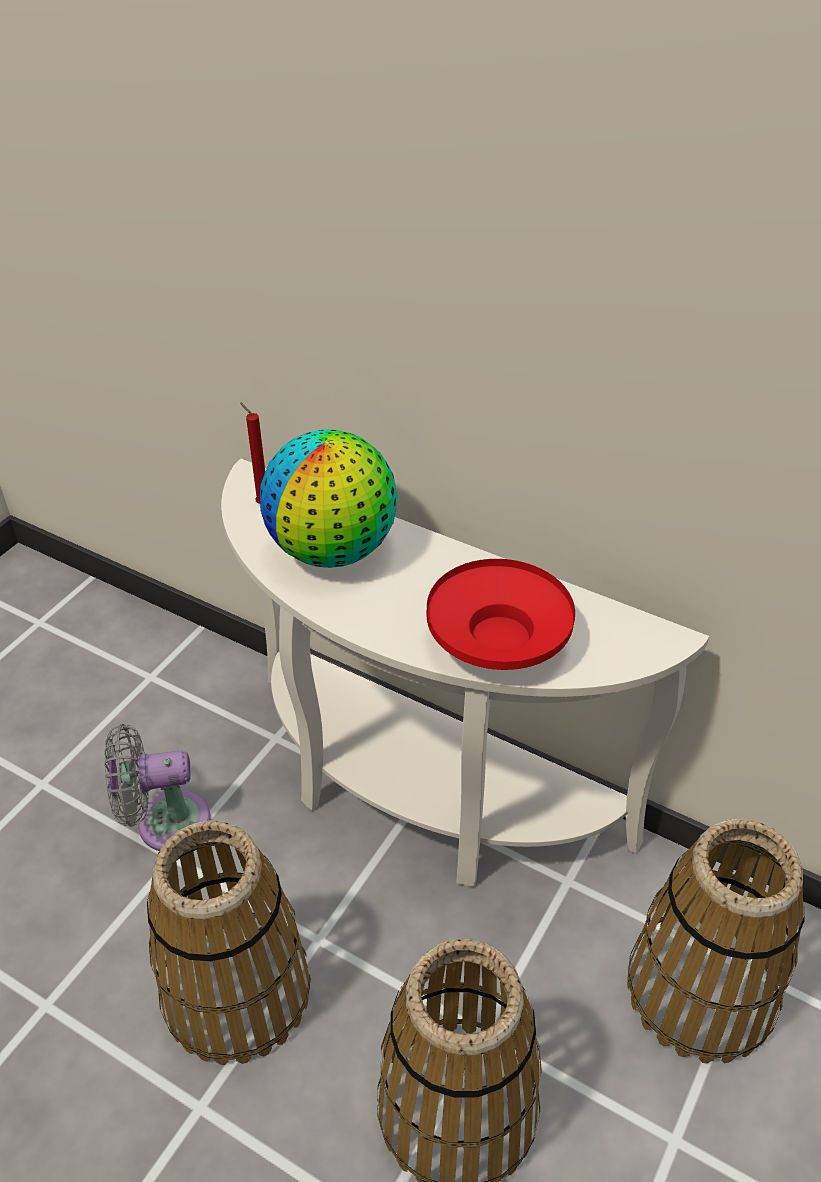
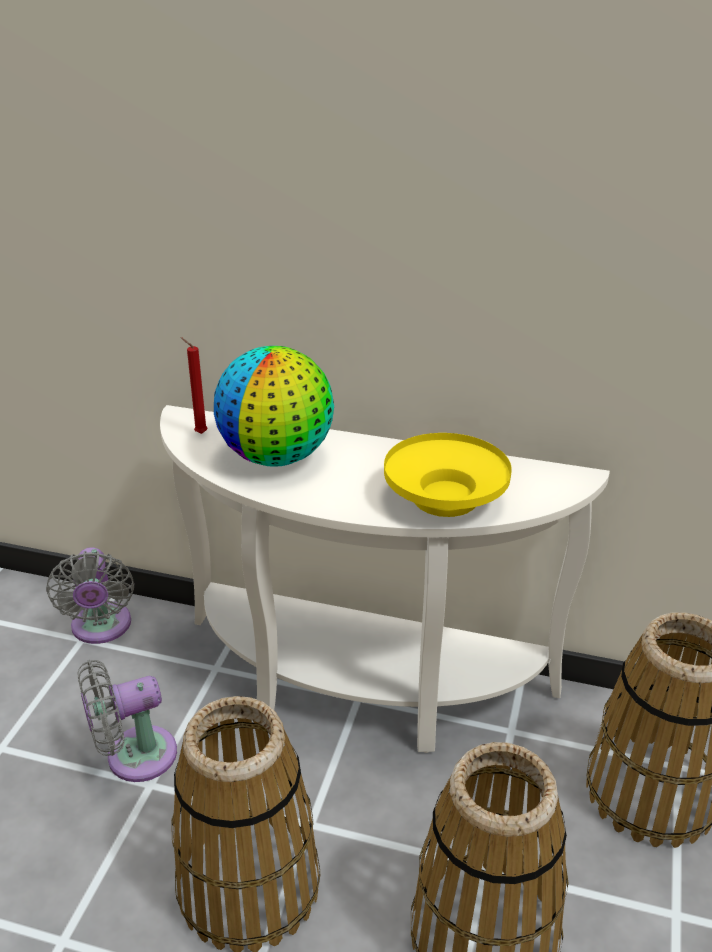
camera: 15 degrees left, 10 degrees down
(173, 667) = (101, 628): none -> grey fan
(498, 640) = (445, 498): red bowl -> yellow bowl

